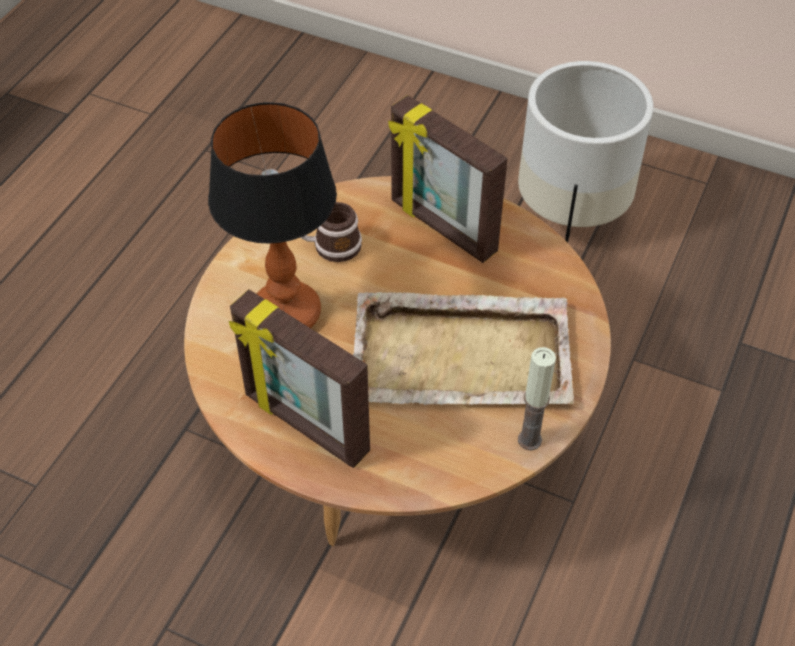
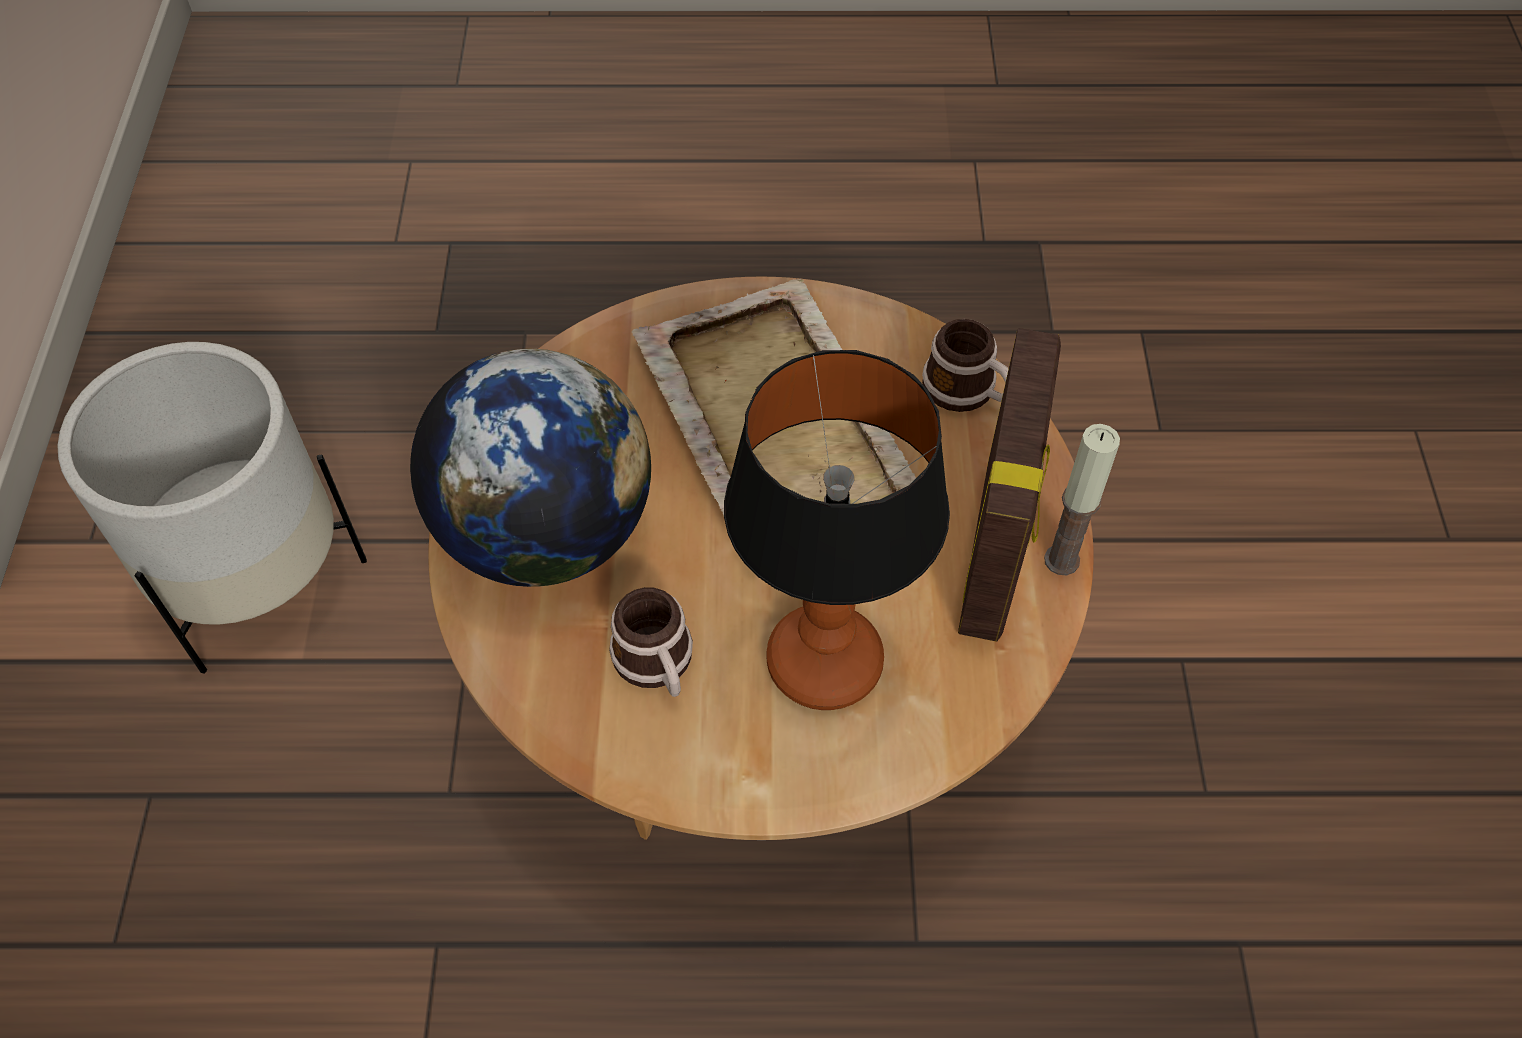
camera: 115 degrees left, 5 degrees up
(434, 468) = (967, 391): none -> mug
(442, 227) = (546, 532): picture frame -> globe
(529, 440) = (867, 316): candle -> candle (1061, 560)

